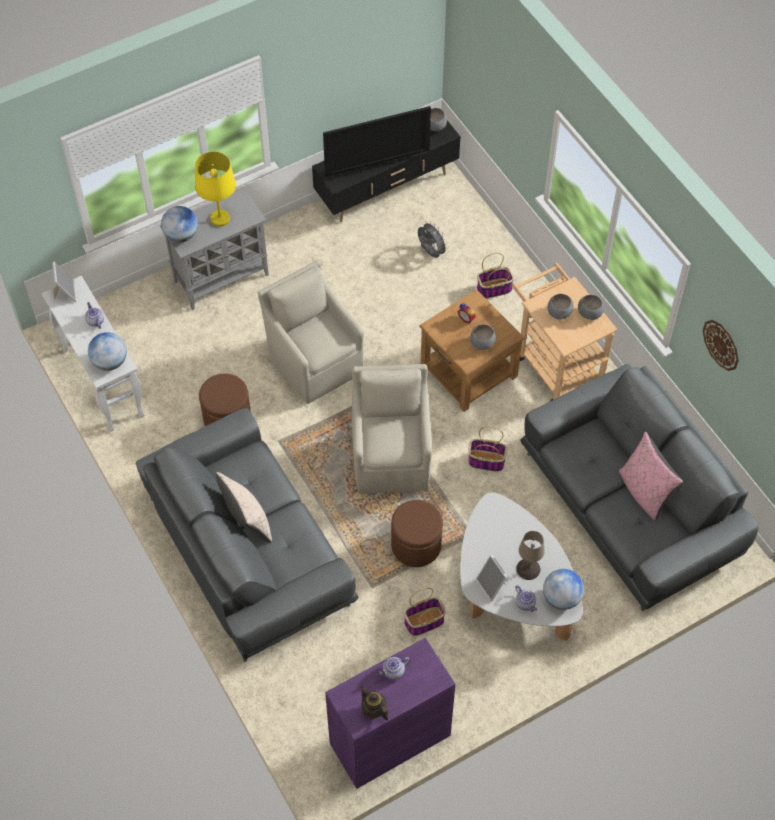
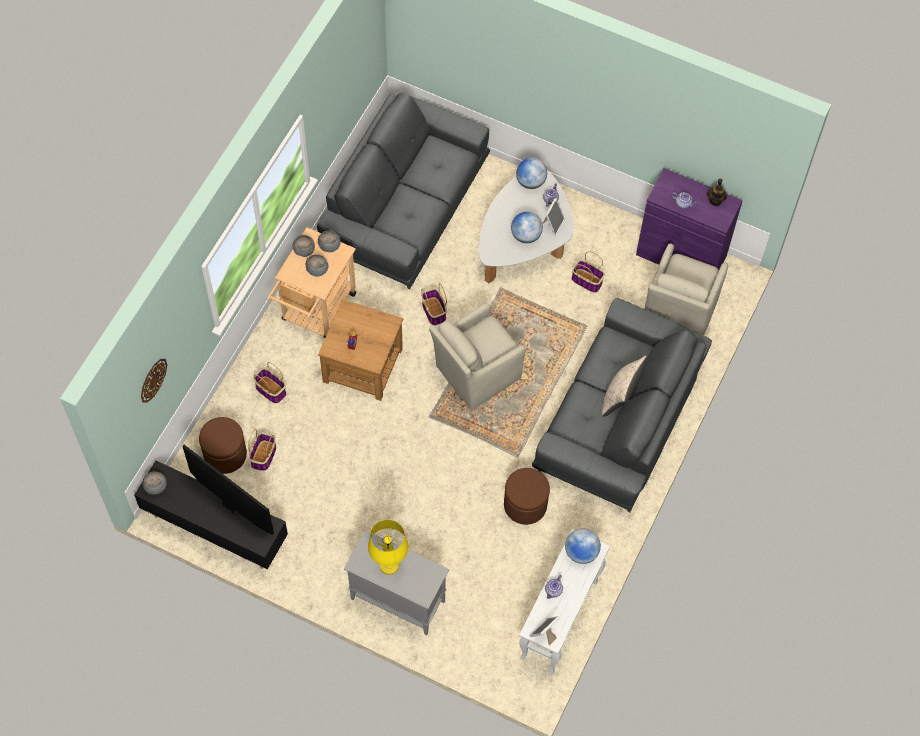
camera: 125 degrees left, 5 degrees up
(181, 235) = (426, 584): globe -> globe (526, 235)
(314, 362) = (430, 476): beige armchair -> beige armchair (678, 313)
(416, 545) = (534, 317): brown ottoman -> brown ottoman (225, 454)
(430, 252) = (263, 456): grey fan -> basket
(482, 343) = (367, 323): grey bowl -> grey bowl (330, 246)
(528, 569) = (524, 210): beige table lamp -> none
(644, 492) = (414, 173): pink pillow -> none
(721, 344) = (331, 98): wall clock -> wall clock (153, 380)

